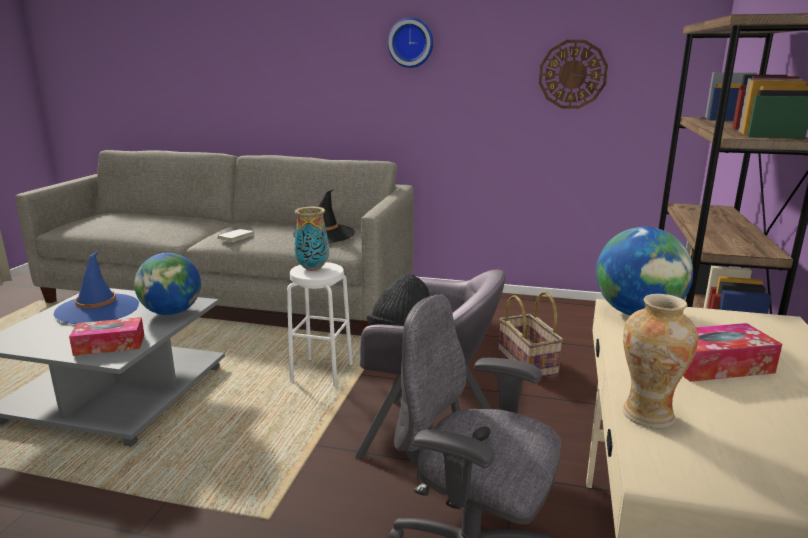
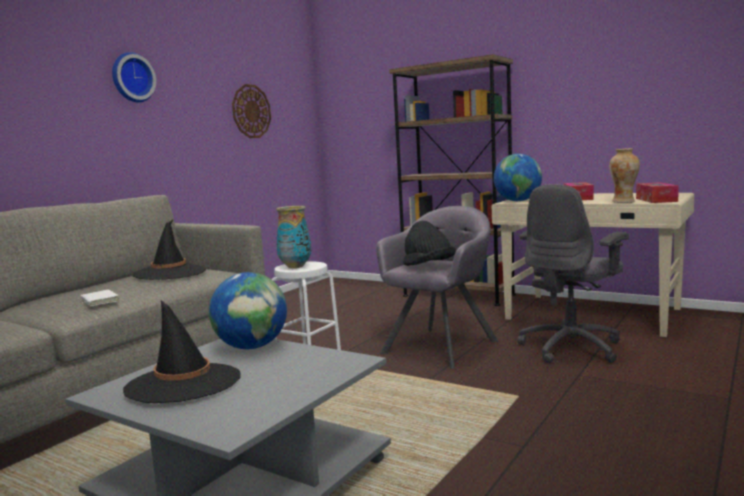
camera: 70 degrees left, 10 degrees down
(98, 309) = (183, 383): blue hat -> black hat
(110, 345) = (318, 366): tissue box -> tissue box (656, 200)
(528, 362) = (362, 314): basket -> none

